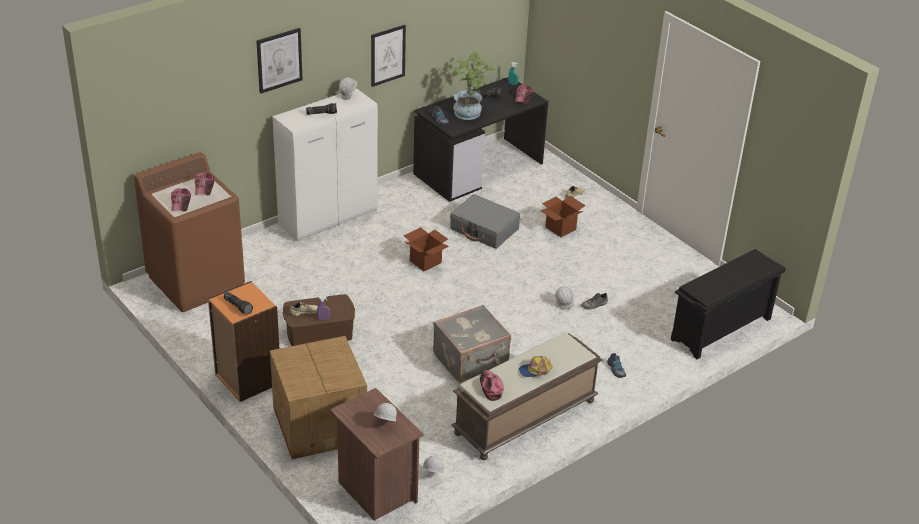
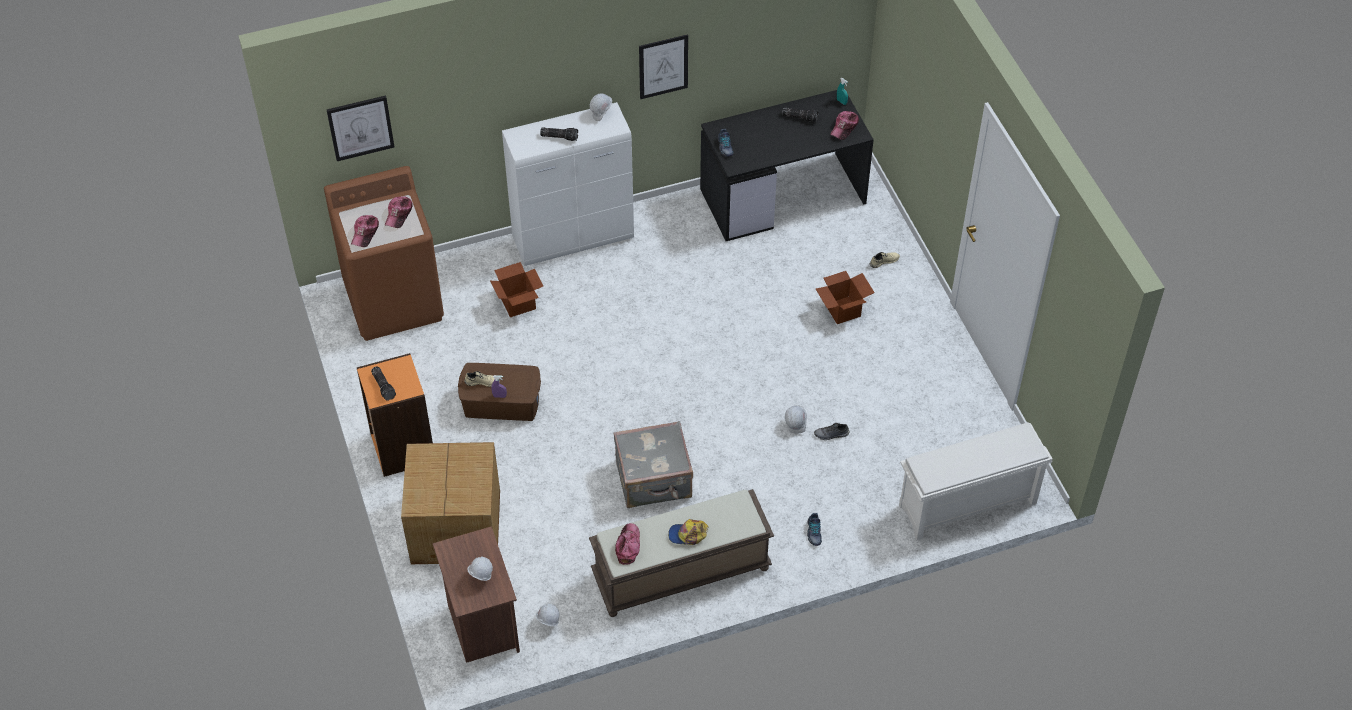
camera: 20 degrees right, 15 degrees up
(279, 60) = (511, 73): picture -> picture (360, 127)
(425, 262) = (660, 327): cardboard box -> cardboard box (518, 304)
(470, 115) = (765, 144): potted plant -> none
(484, 229) = (749, 293): grey suitcase -> none
(720, 330) = (966, 505): black shoe rack -> white shoe rack

